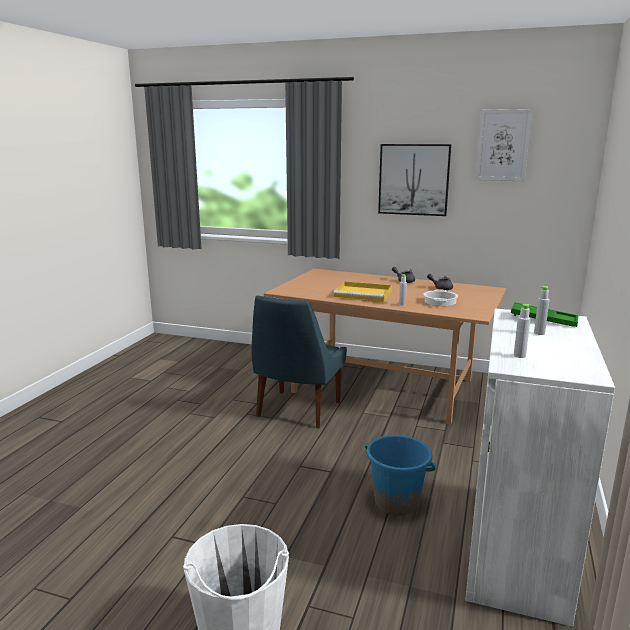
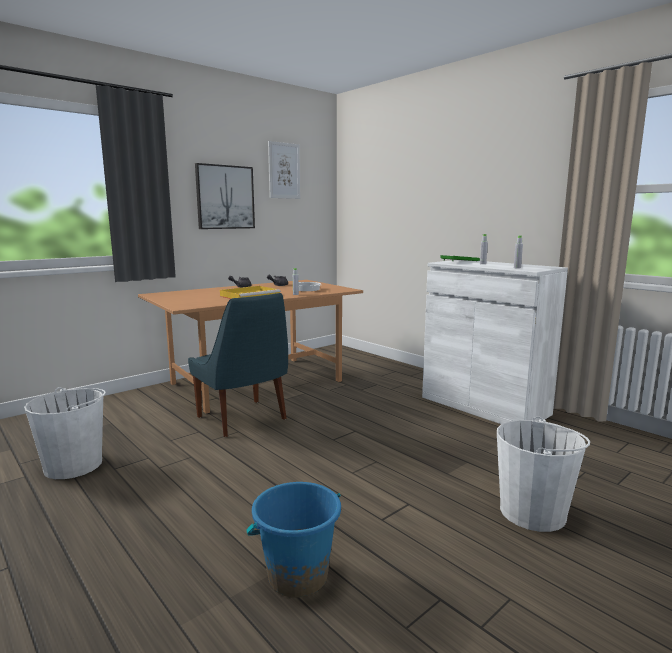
camera: 60 degrees left, 5 degrees down
(172, 387) = (74, 465): none -> white bucket
(396, 502) = (415, 421): blue bucket -> blue bucket (297, 576)

